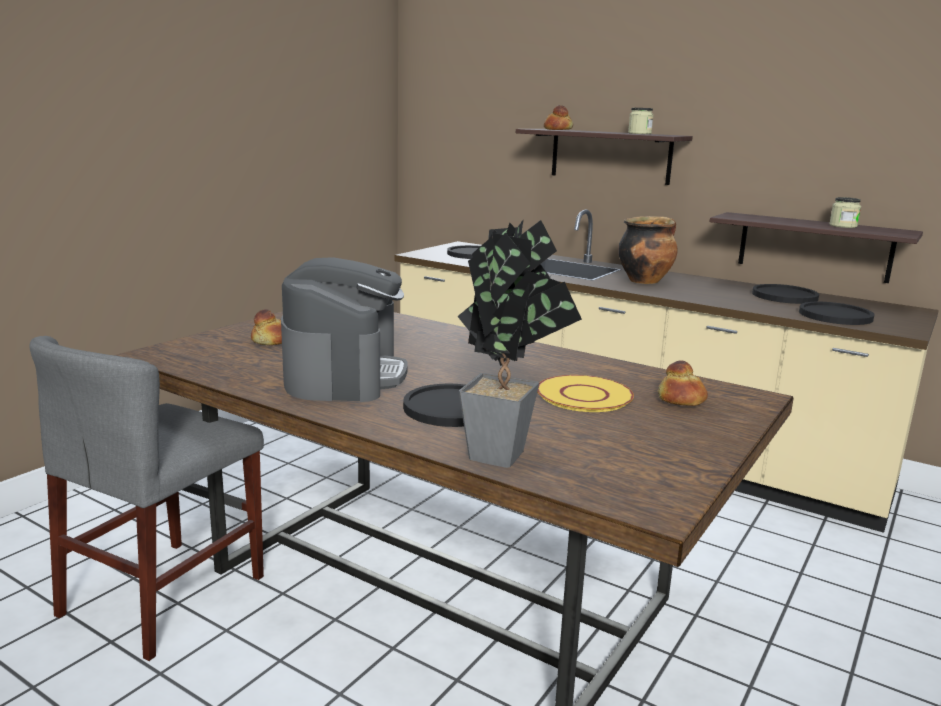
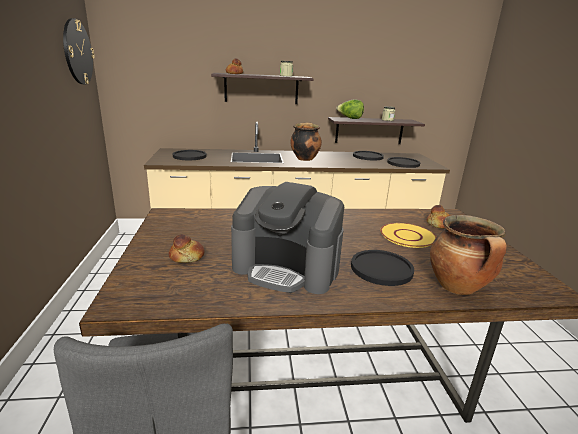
camera: 40 degrees left, 5 degrees up
(344, 375) = (287, 268): coffee machine -> coffee machine turned 150 degrees clockwise
(363, 101) = (77, 52): none -> wall clock
(504, 452) = (459, 288): potted plant -> cooking pot
(762, 217) = (350, 118): none -> lettuce

